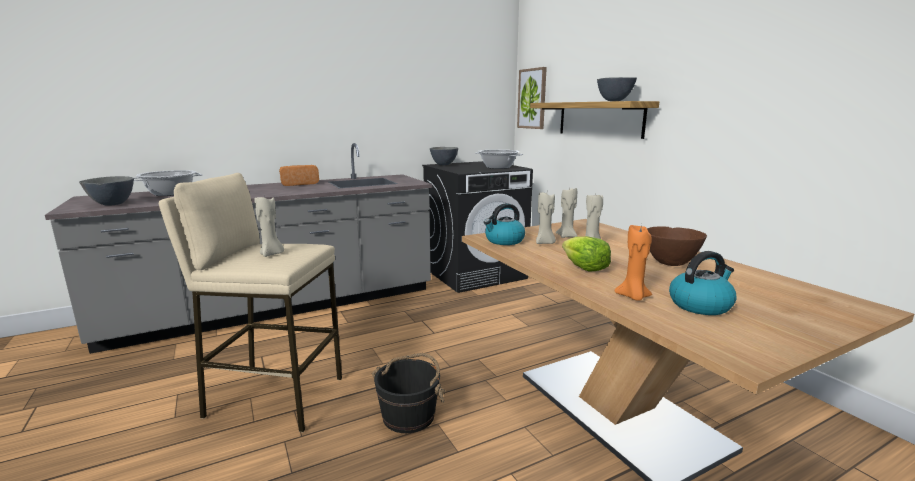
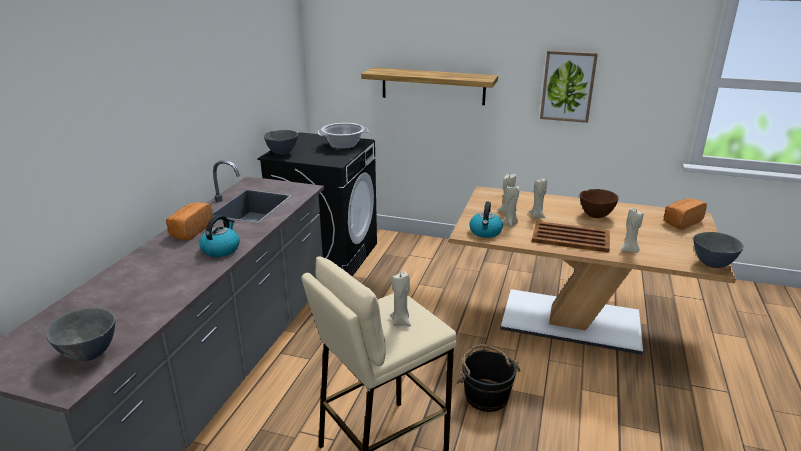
camera: 45 degrees left, 10 degrees up
(170, 193) = (89, 307): cooking pot -> none
(532, 99) = (335, 60): picture -> picture (568, 86)
(584, 267) = (571, 238): lettuce -> brown tray
(614, 101) = (464, 77): grey bowl -> grey bowl (712, 264)
(633, 297) = (629, 250): orange candle -> beige candle
(700, 305) = (656, 243): kettle -> kettle (221, 249)
(811, 303) = (681, 222): none -> bread

